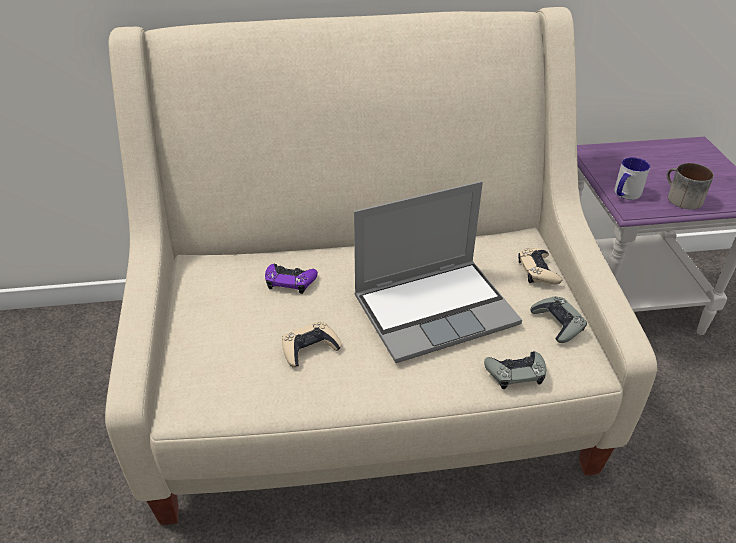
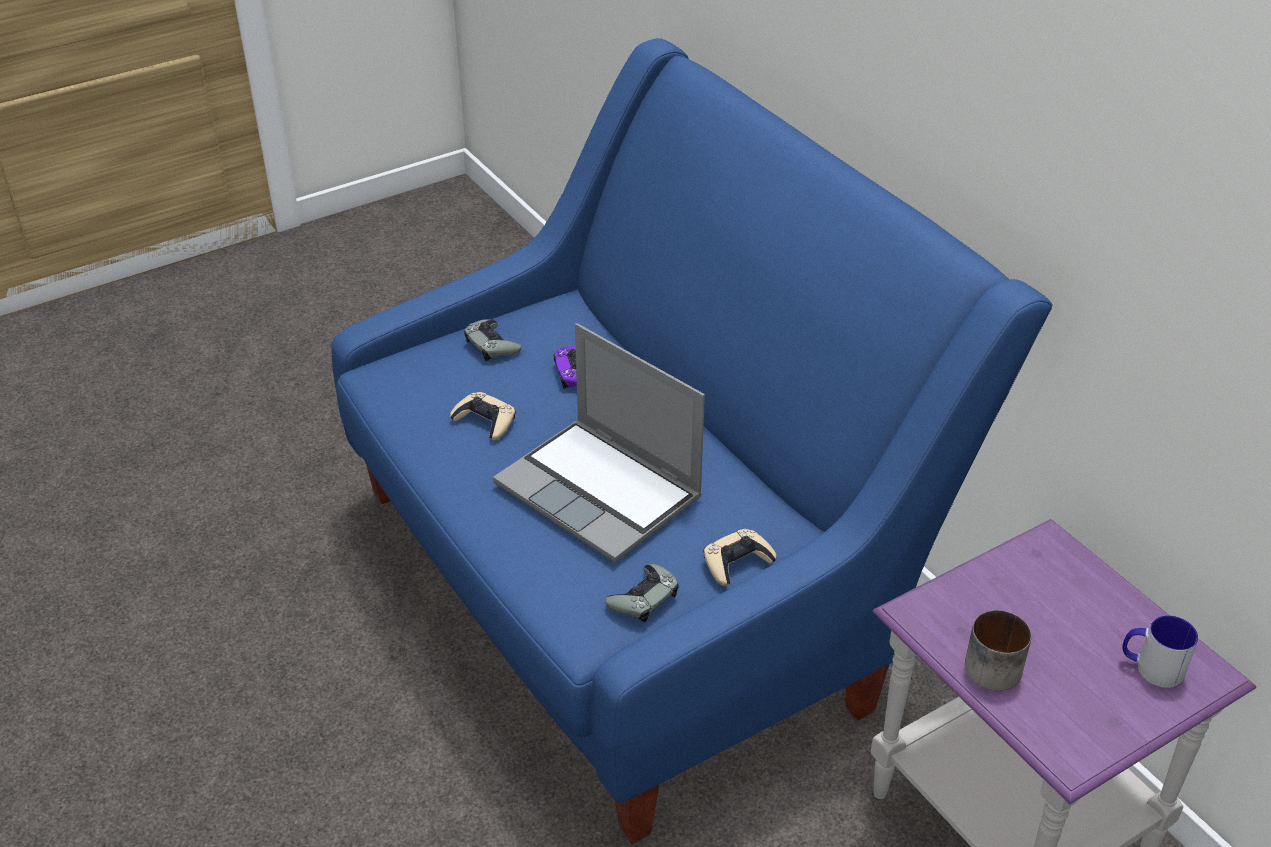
camera: 65 degrees right, 0 degrees up
(367, 387) = (637, 580): beige sofa -> blue sofa
(515, 373) = (536, 578): grey game controller -> grey game controller (491, 345)
(625, 194) = (951, 599): mug -> mug (1151, 667)

